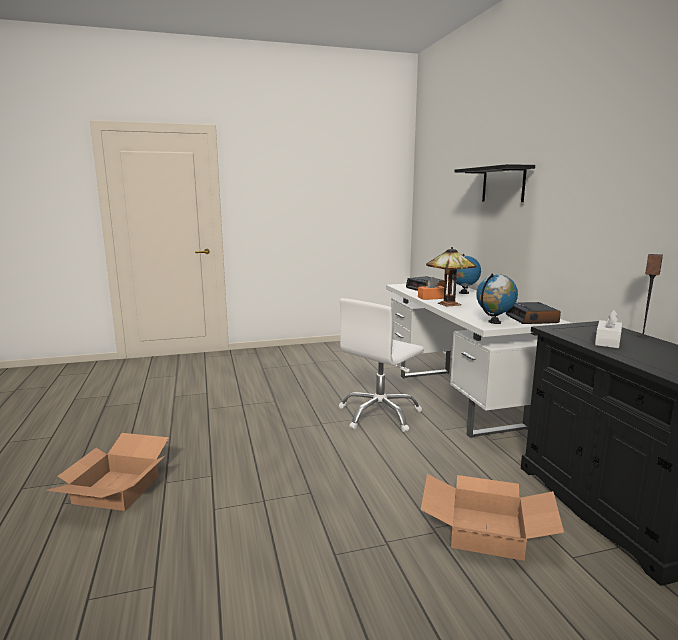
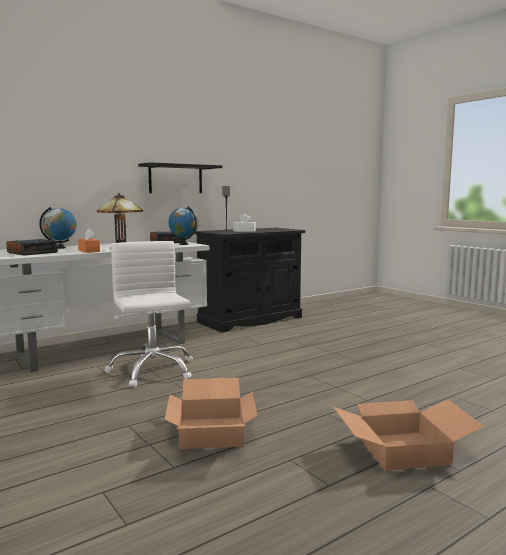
camera: 110 degrees left, 5 degrees down
(380, 414) = (152, 370): white office chair -> white office chair turned 135 degrees counterclockwise
(487, 531) = (297, 337): cardboard box -> cardboard box (210, 432)
(503, 184) = (61, 137): black shelf -> black shelf (175, 179)

